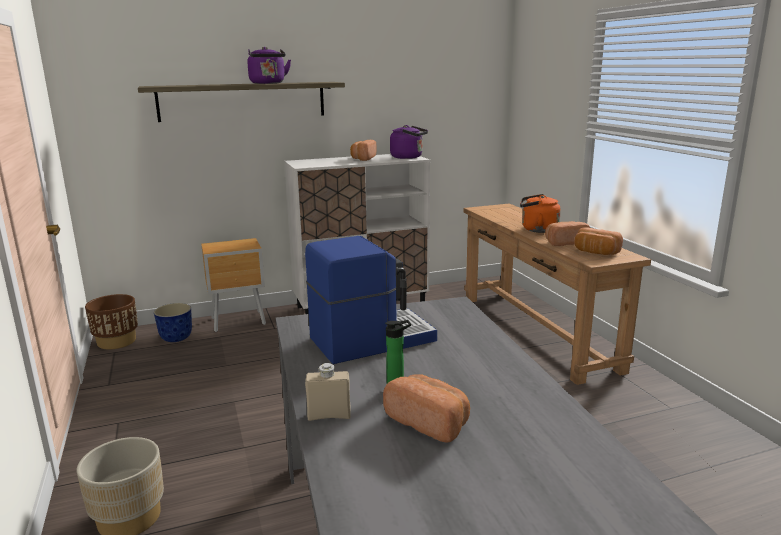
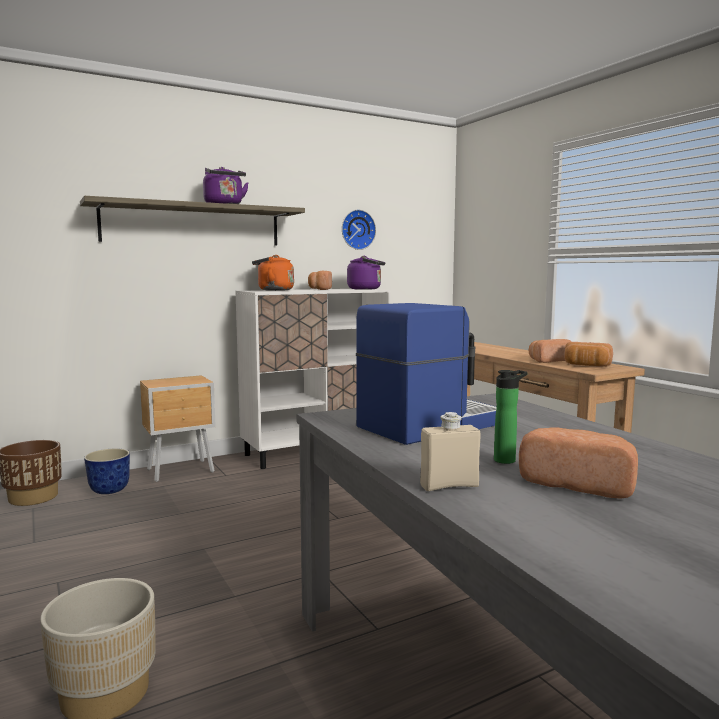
camera: 10 degrees left, 10 degrees down
(405, 94) = (357, 230): none -> wall clock
(537, 230) = (511, 354): orange kettle -> orange kettle (273, 290)

